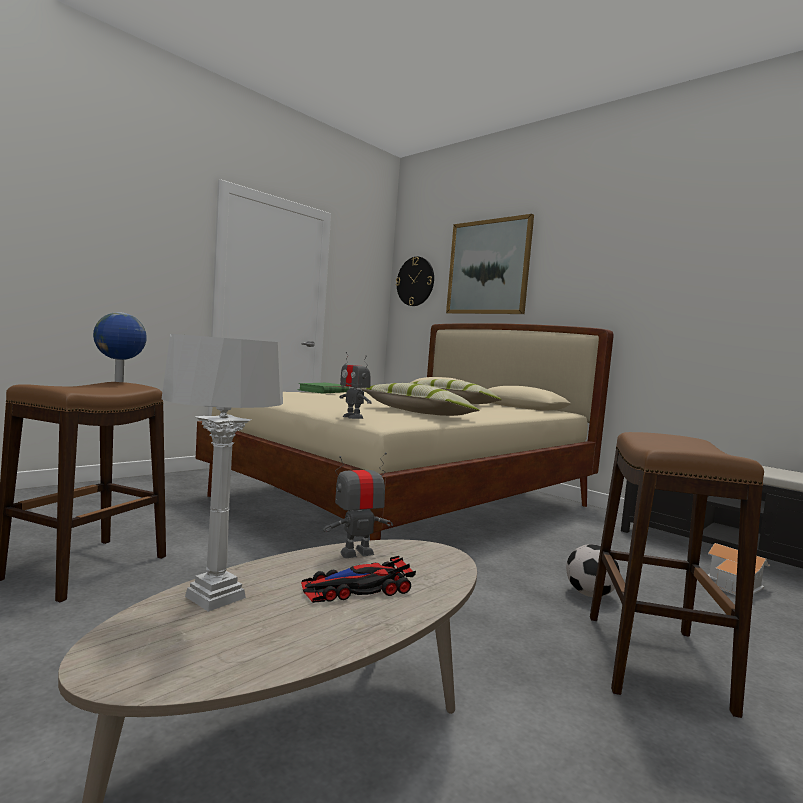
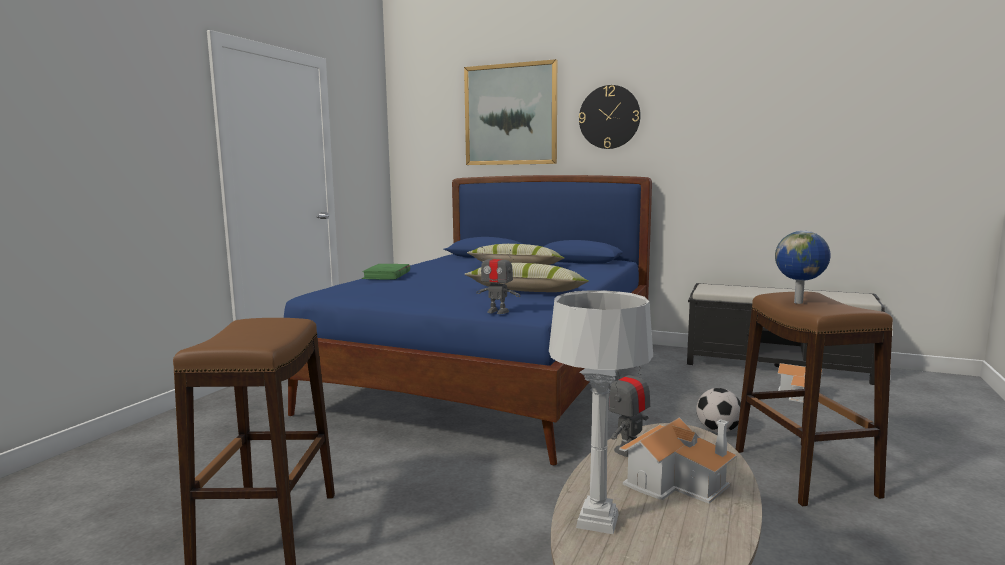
camera: 20 degrees left, 5 degrees up
(119, 381) = (258, 318): globe -> globe (799, 303)
(357, 588) = (677, 481): toy car -> toy house
(409, 503) = (493, 376): beige bed -> blue bed
(415, 281) = (421, 130): wall clock -> wall clock (609, 117)

